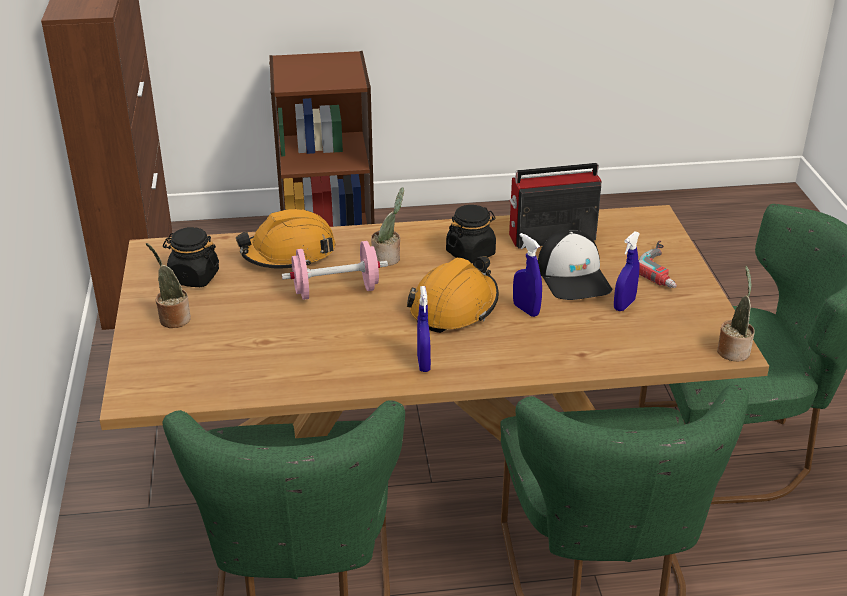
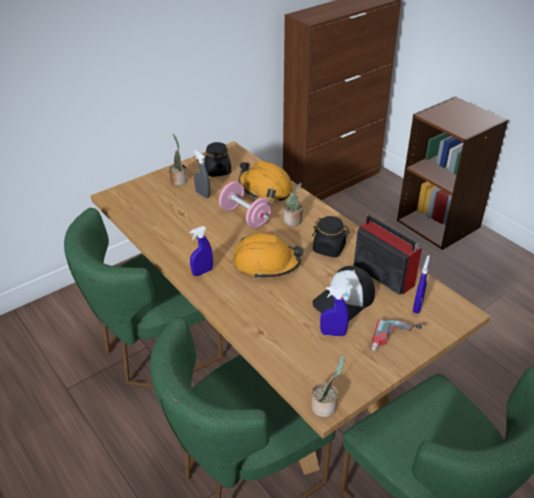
camera: 60 degrees right, 5 degrees up
(239, 308) = (203, 194): none -> grey spray bottle
(526, 310) = (288, 292): blue spray bottle -> blue spray bottle (417, 306)

